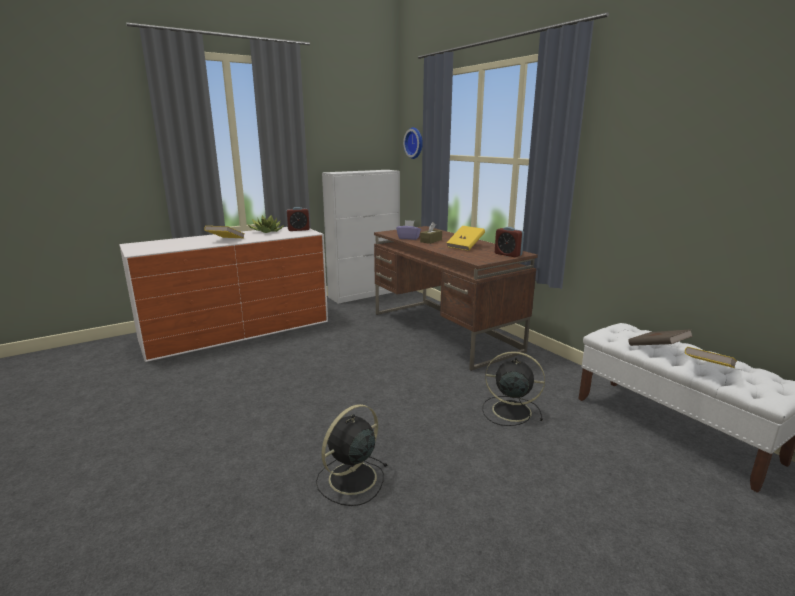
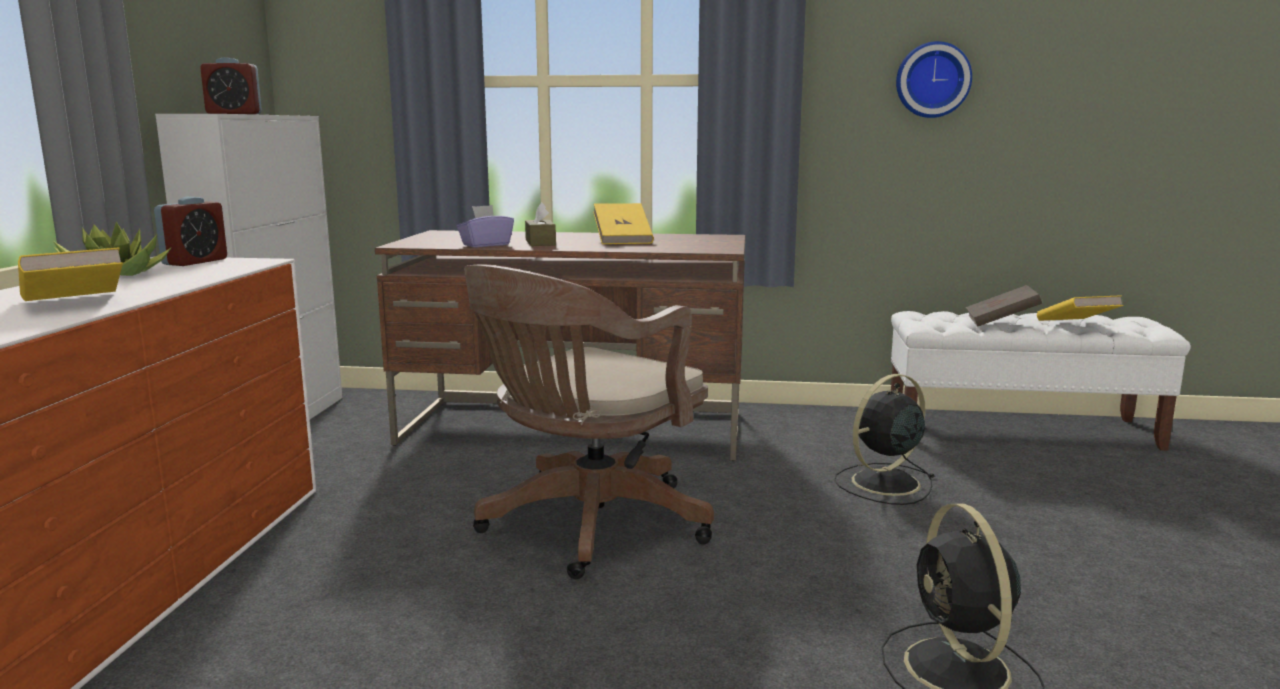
camera: 50 degrees left, 5 degrees down
(365, 368) = (587, 527): none -> brown office chair
(415, 143) = (339, 54): wall clock -> wall clock (932, 80)
(508, 254) = (718, 239): alarm clock -> alarm clock (234, 114)

